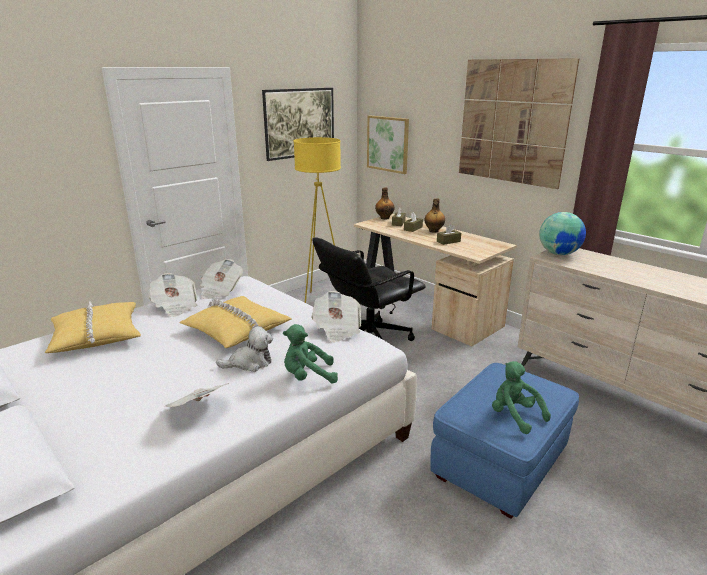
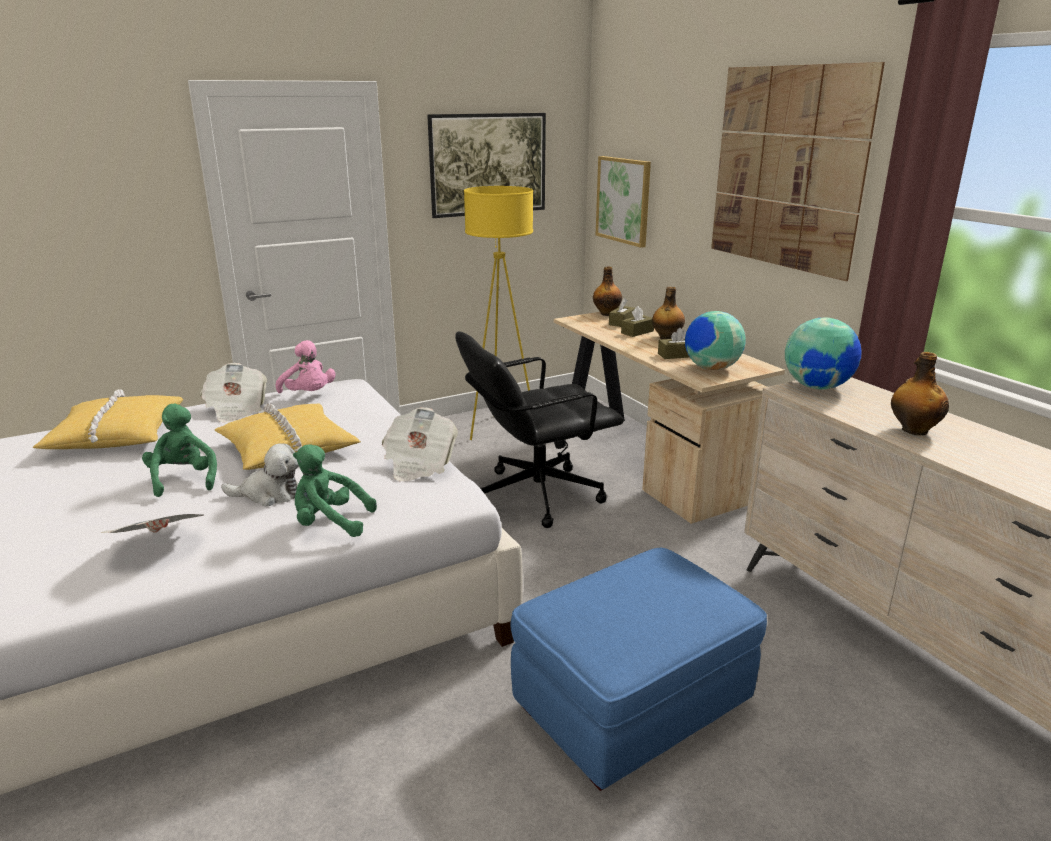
camera: 15 degrees right, 0 degrees up
(220, 290) = (308, 395): newspaper -> pink plush toy
(475, 248) = (711, 368): none -> globe
(514, 415) = (631, 630): green plush toy -> green plush toy (184, 479)
(629, 274) = (913, 430): none -> bottle

